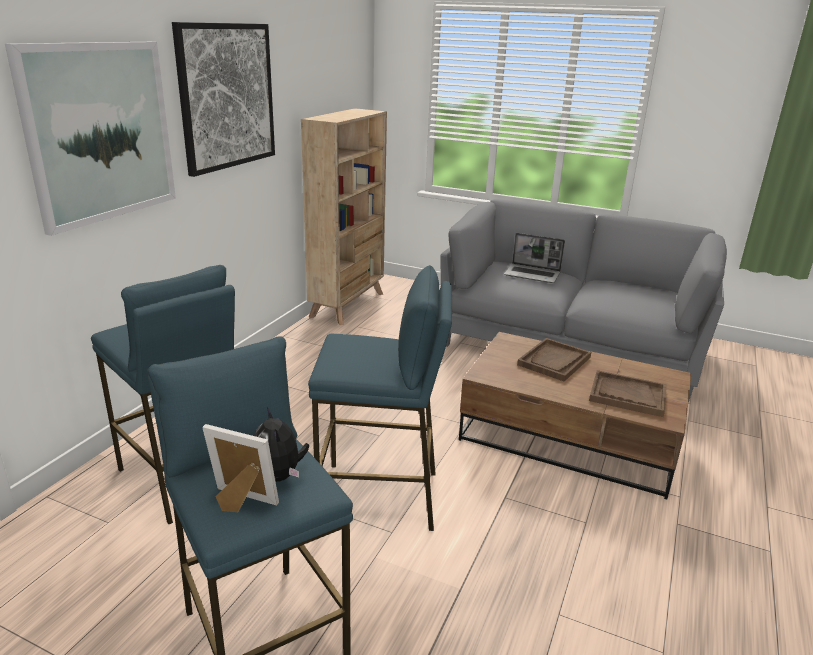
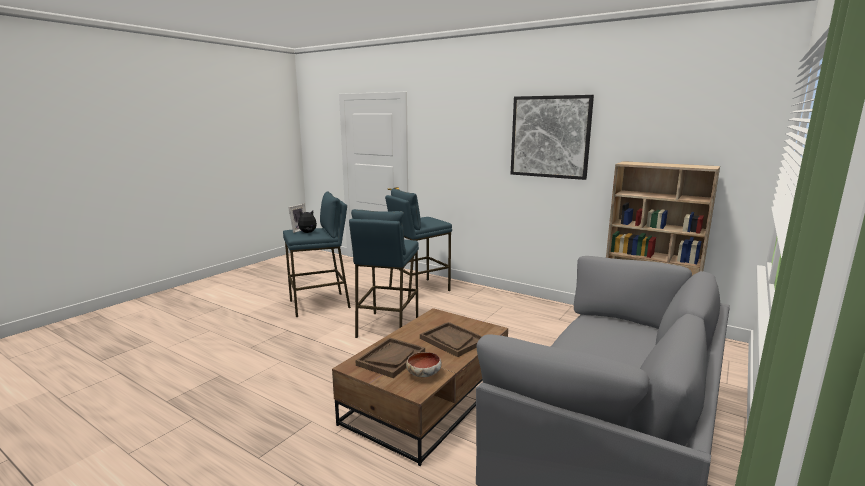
camera: 100 degrees right, 10 degrees down
(100, 133) = (467, 143): picture -> none
(533, 274) = (618, 339): laptop -> none
(640, 373) = (424, 374): none -> bowl

